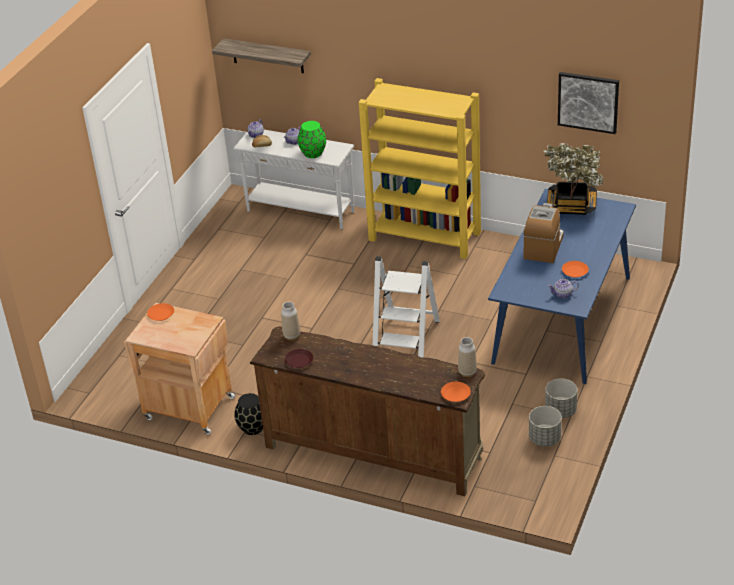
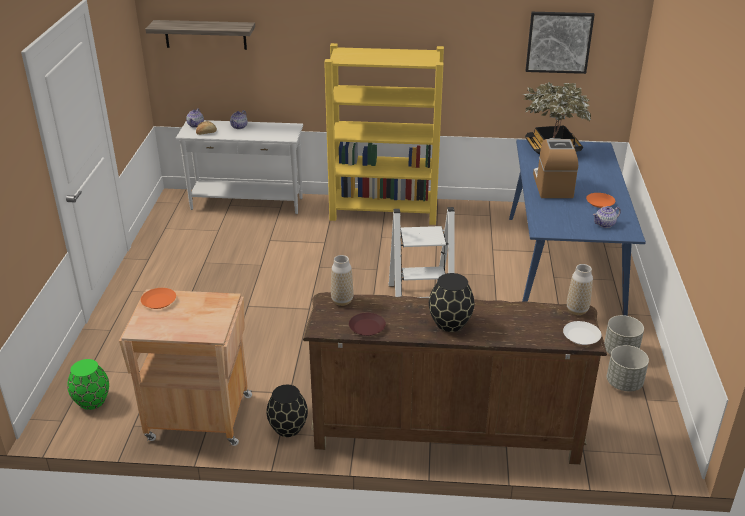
camera: 20 degrees left, 5 degrees down
(313, 153) = (264, 134): green vase -> green vase (92, 401)
(362, 367) = (450, 323): none -> black vase
(456, 394) = (581, 336): orange plate -> white plate

